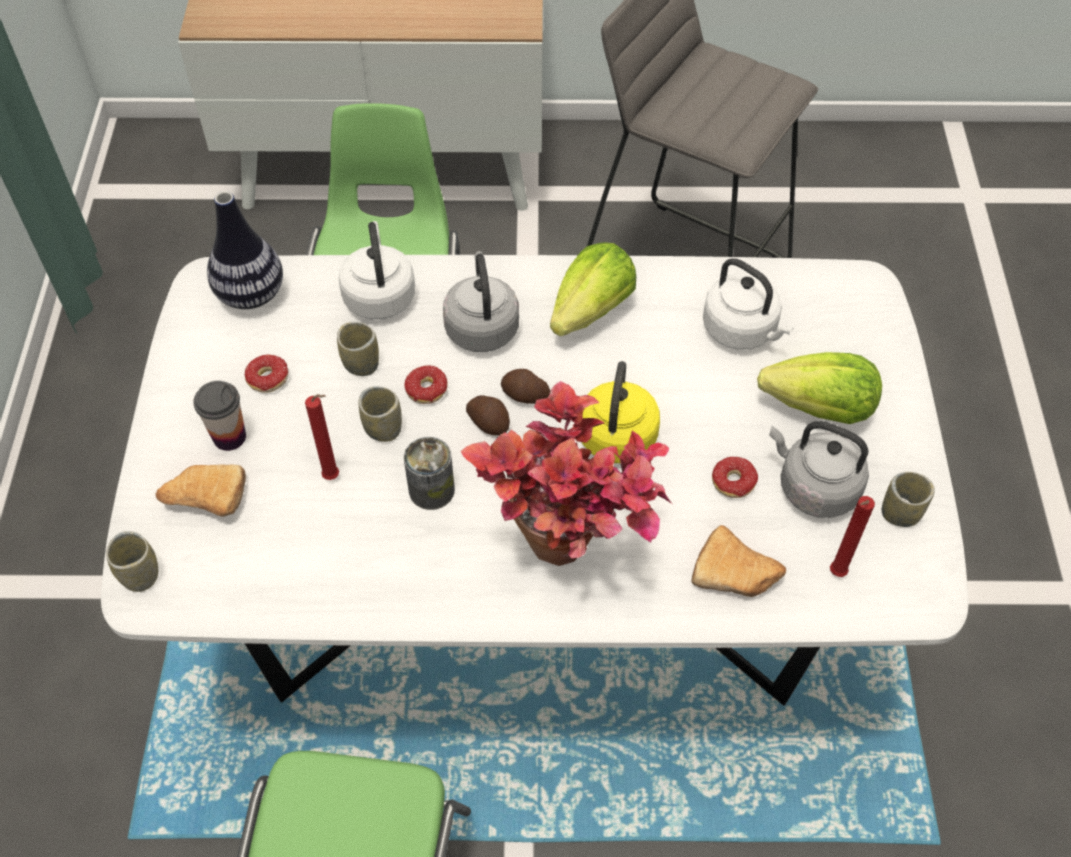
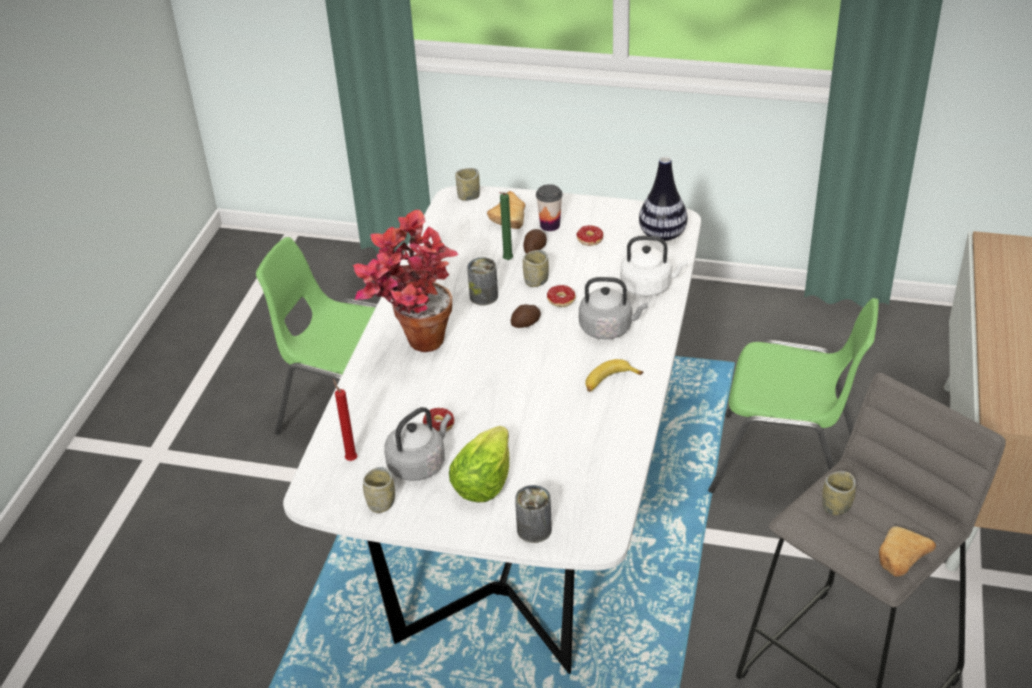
camera: 105 degrees right, 15 degrees down
(334, 477) = (507, 261): red candle -> green candle
(361, 364) = (590, 275): cup -> cup (836, 506)
(524, 396) = (543, 341): potato -> potato (534, 249)
(592, 311) = (609, 381): lettuce -> banana
(616, 442) = (491, 376): yellow kettle -> none
(737, 576) = (370, 413): bread -> bread (899, 562)
(742, 331) = (569, 456): white kettle -> none
(874, 344) = (534, 529): none -> can

